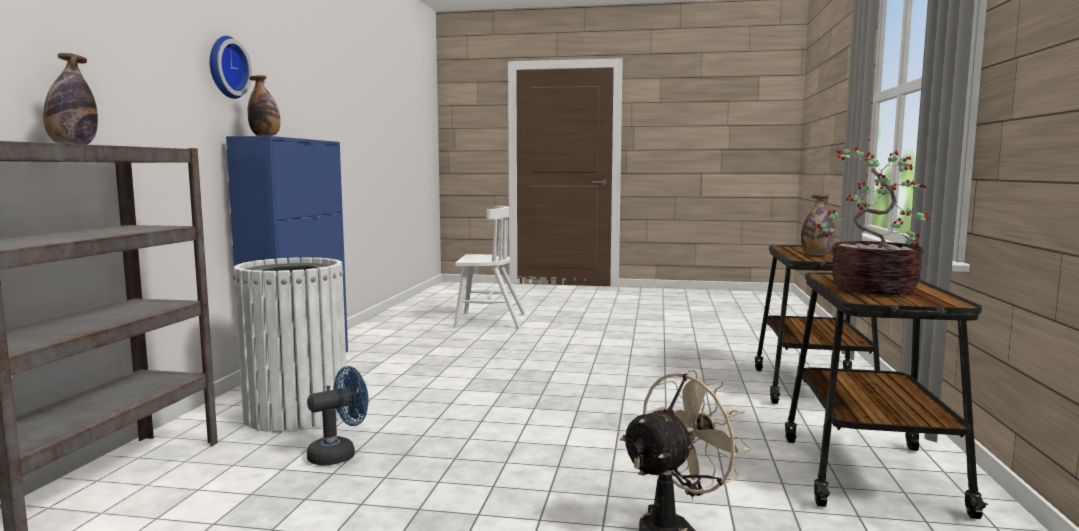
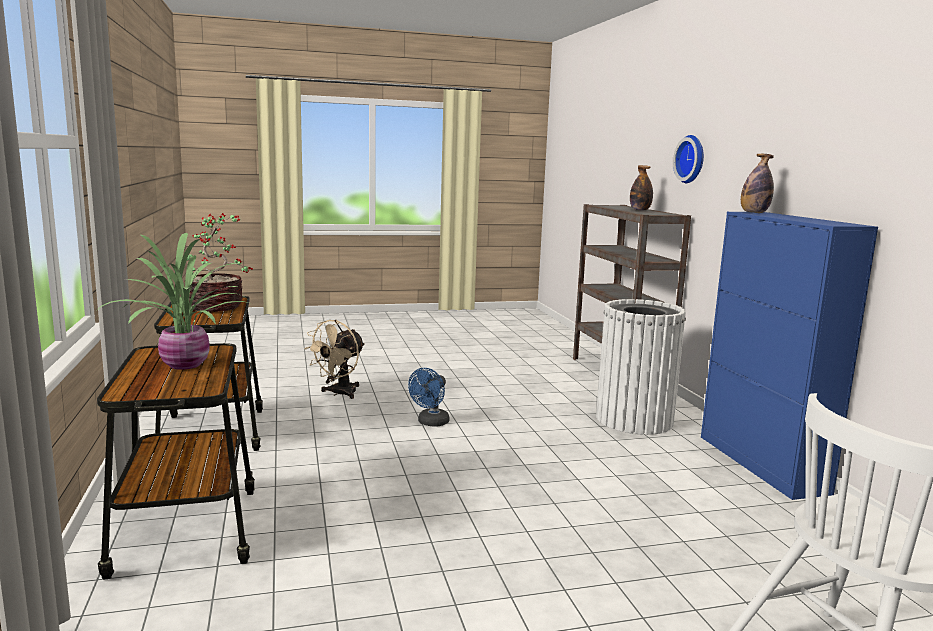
camera: 155 degrees right, 5 degrees up
(225, 67) = (785, 147): wall clock -> wall clock (692, 159)
(339, 454) = (547, 401): blue fan -> blue fan (430, 423)
(816, 255) = (186, 364): bottle -> potted plant

